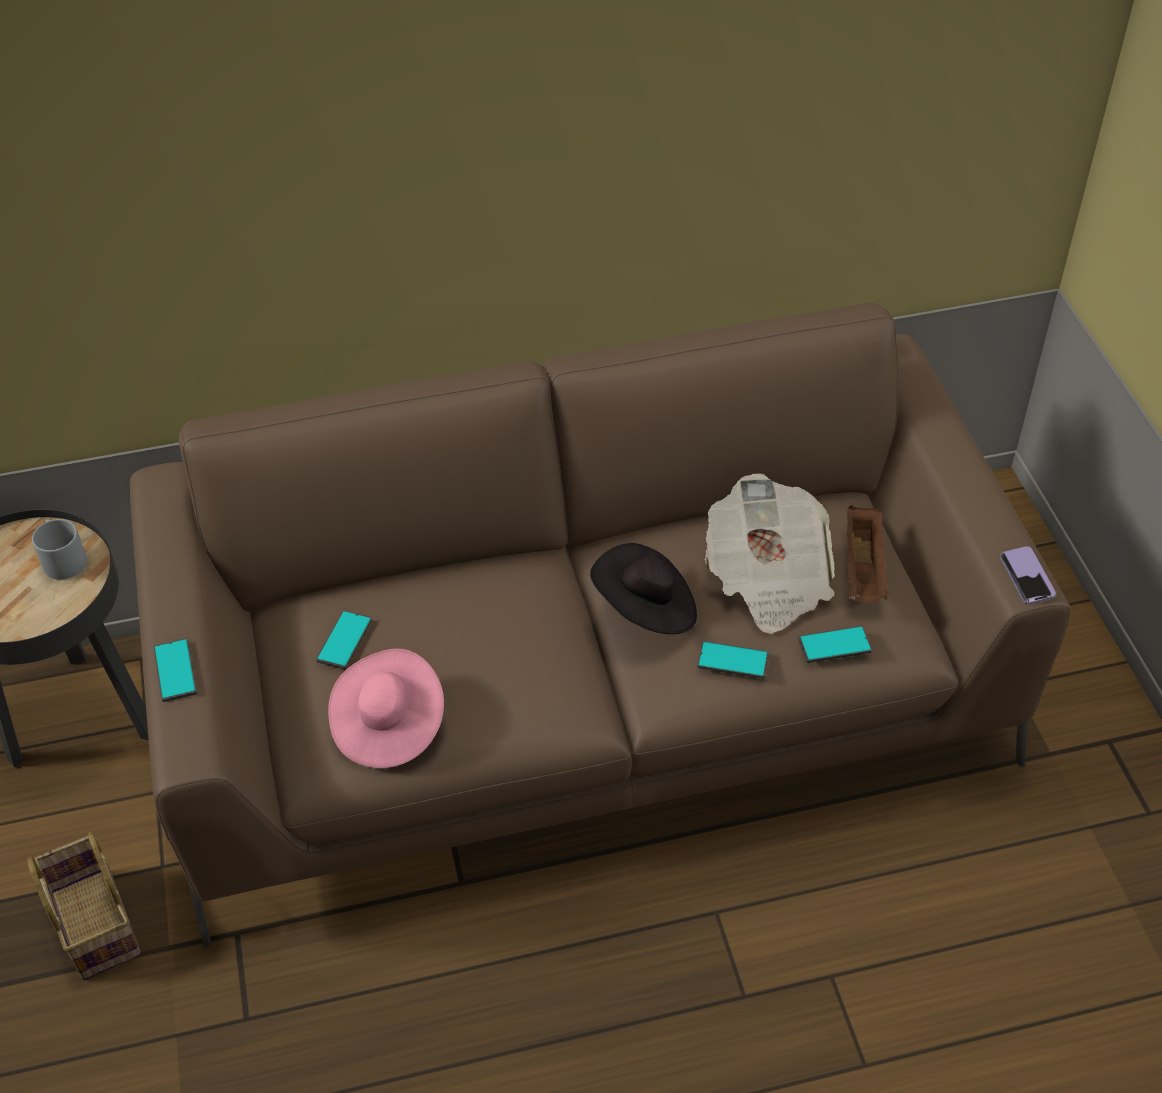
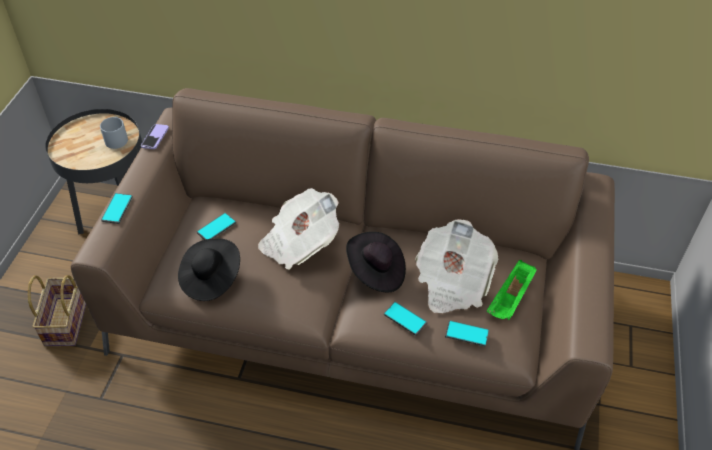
camera: 25 degrees right, 0 degrees up
(388, 725) = (210, 279): pink hat -> black hat
(498, 611) = (299, 242): none -> newspaper
(863, 570) = (510, 299): brown tray -> green tray
(1027, 577) = (593, 340): phone -> phone (155, 137)

